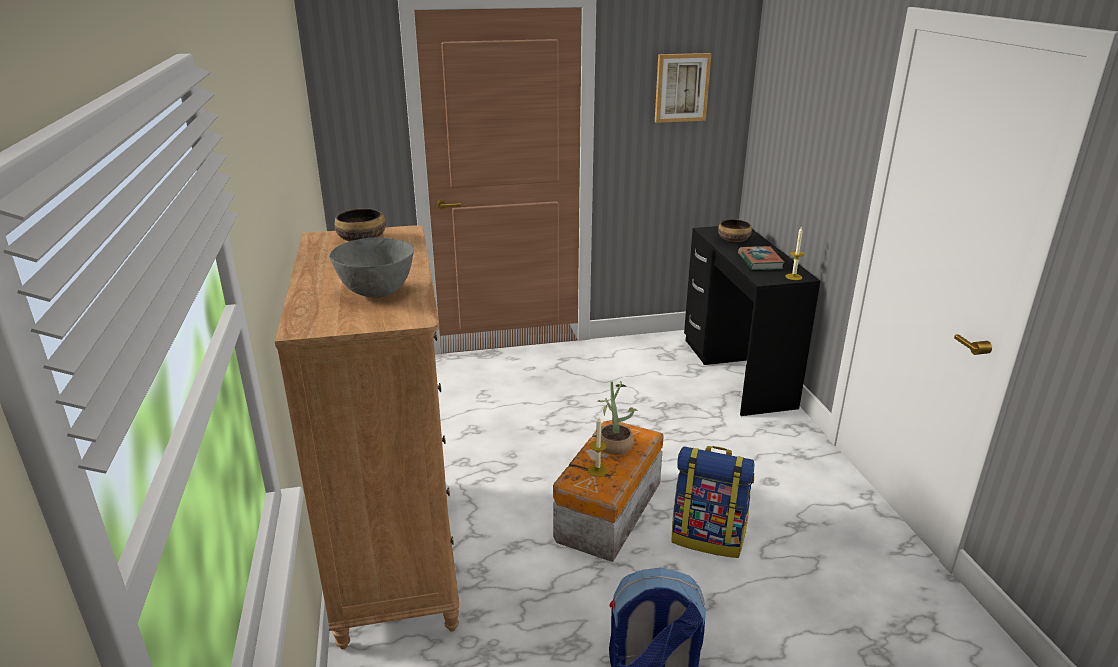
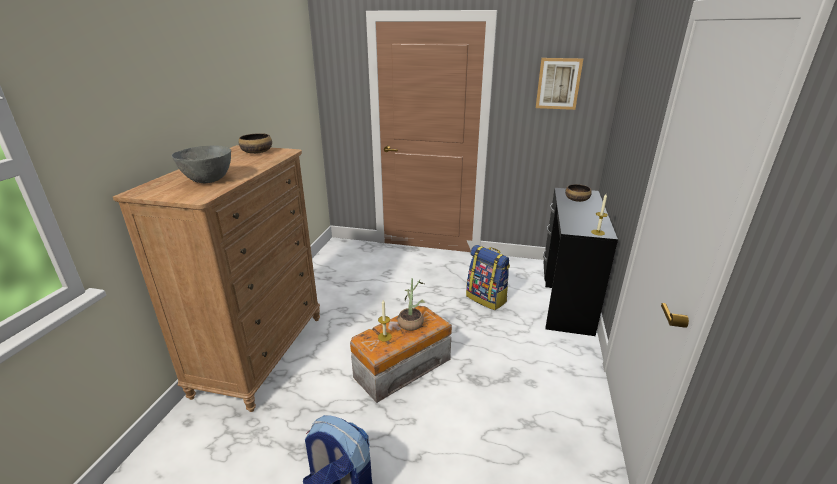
camera: 25 degrees right, 0 degrees up
(708, 537) = (453, 409): backpack -> backpack (487, 299)
(760, 261) = (581, 217): book -> none

